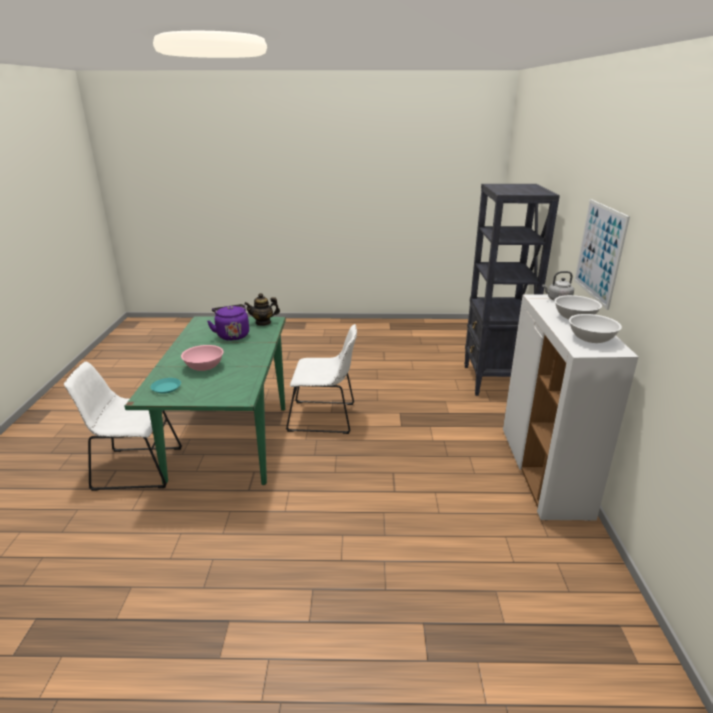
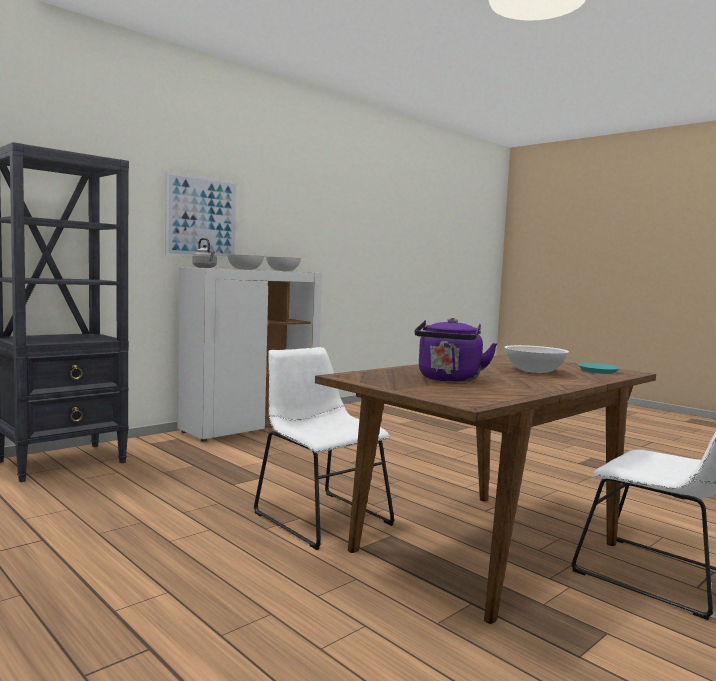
camera: 135 degrees left, 20 degrees down
(204, 366) = (534, 371): pink bowl -> white bowl
(230, 442) = (487, 546): green dining table -> brown dining table
(263, 322) = (369, 378): teapot -> none

